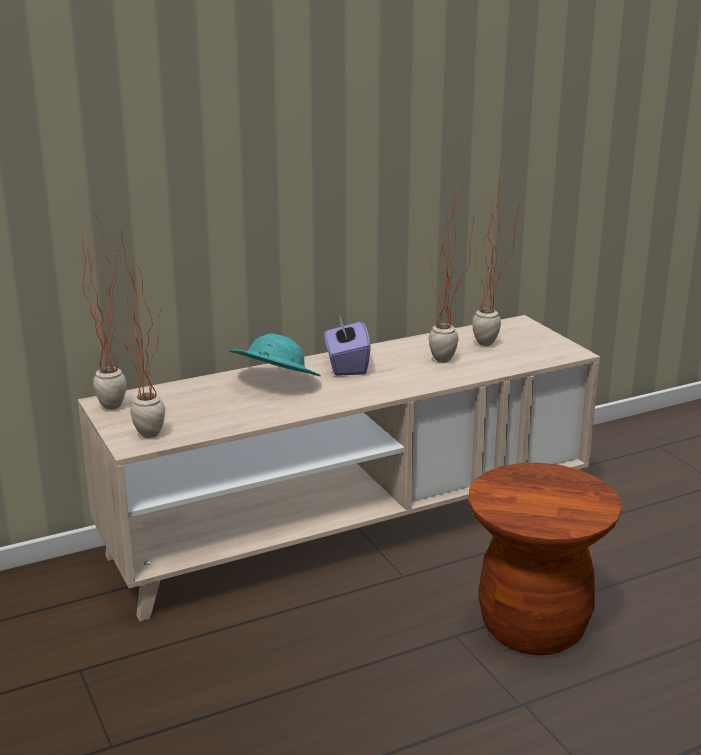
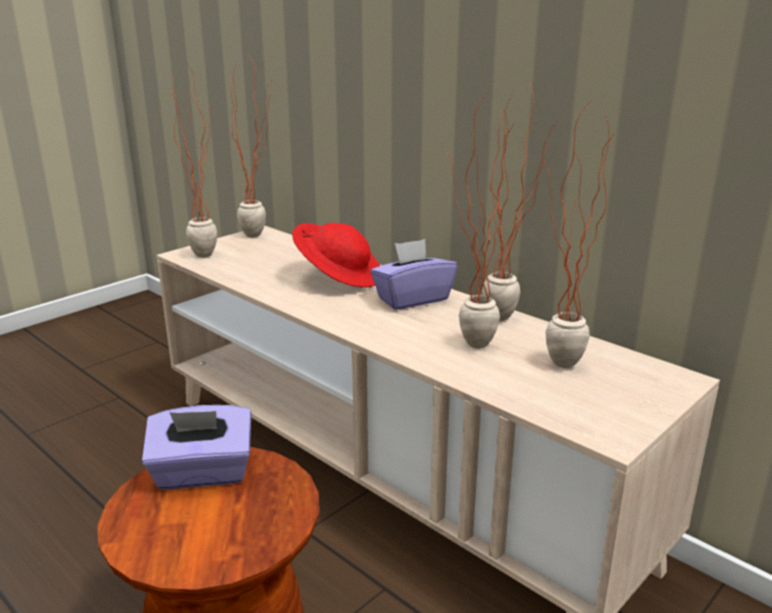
camera: 70 degrees right, 0 degrees up
(274, 384) = (339, 277): turquoise hat -> red hat
(409, 343) = (511, 320): none -> potted plant
(504, 497) = (202, 473): none -> purple tissue box

